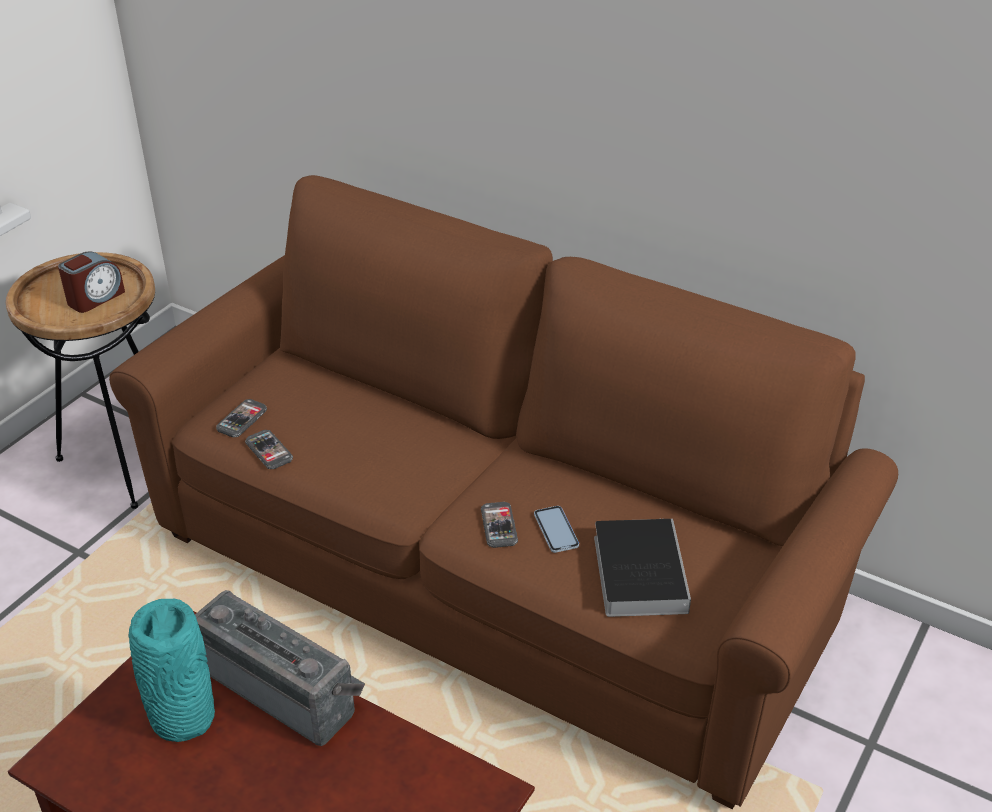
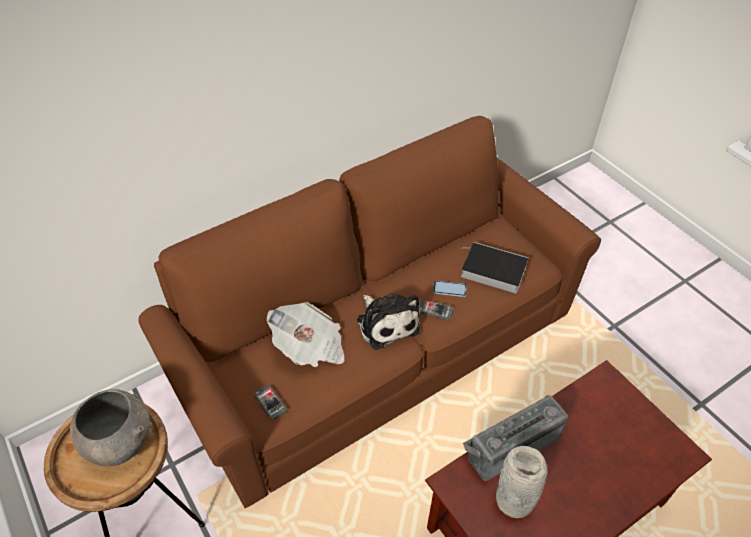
camera: 65 degrees left, 10 degrees up
(95, 298) = (120, 443): alarm clock -> grey bowl
(182, 719) = (515, 501): turquoise vase -> grey vase
(269, 451) = (311, 396): phone -> none
(351, 422) = (310, 346): none -> newspaper
(441, 482) = (386, 323): none -> plush toy

